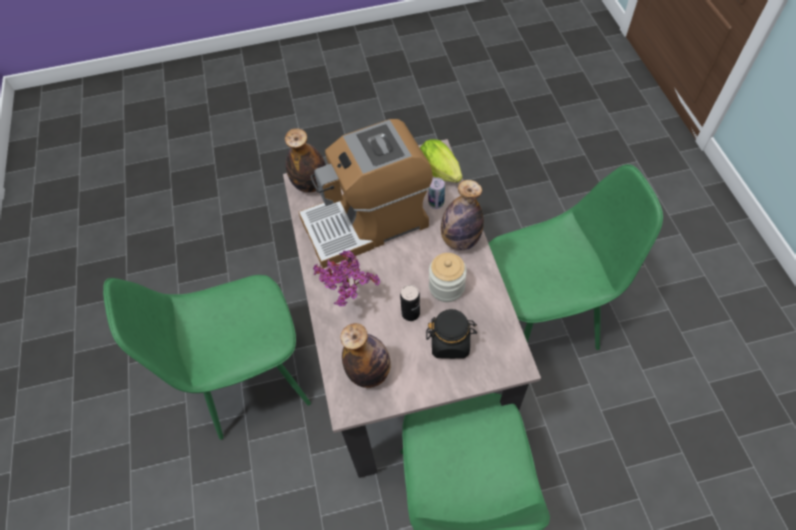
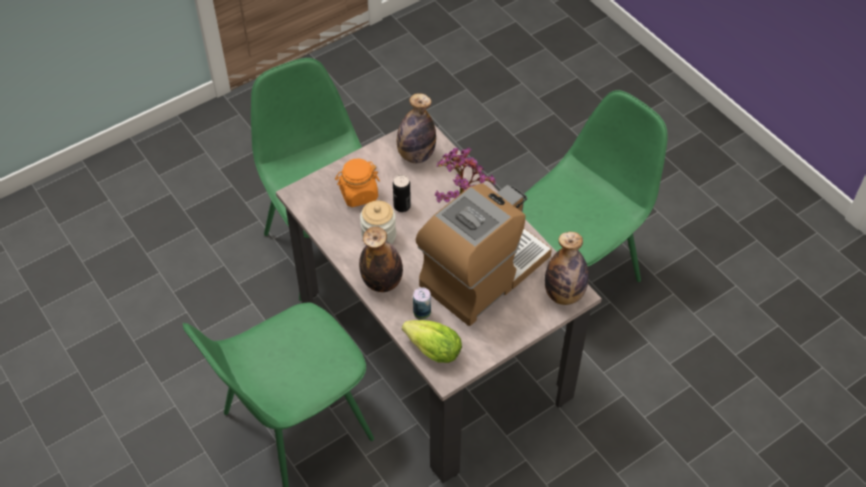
camera: 155 degrees right, 5 degrees down
(450, 342) = (358, 194): black jar -> orange jar

